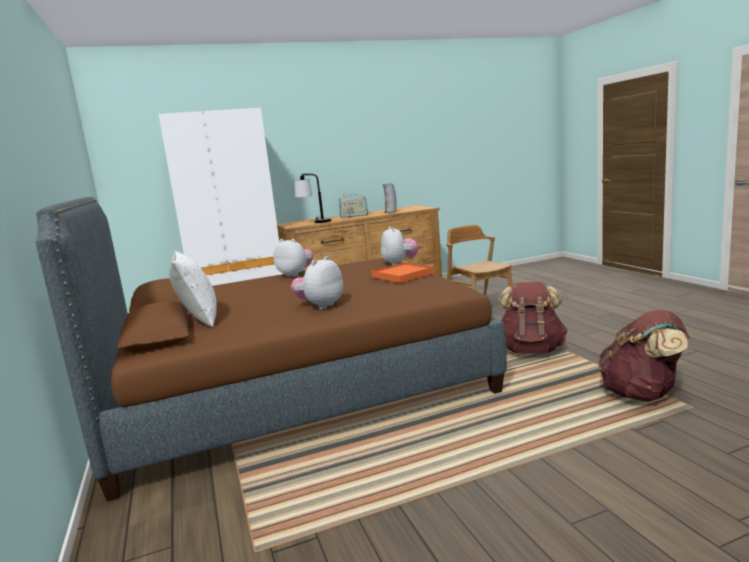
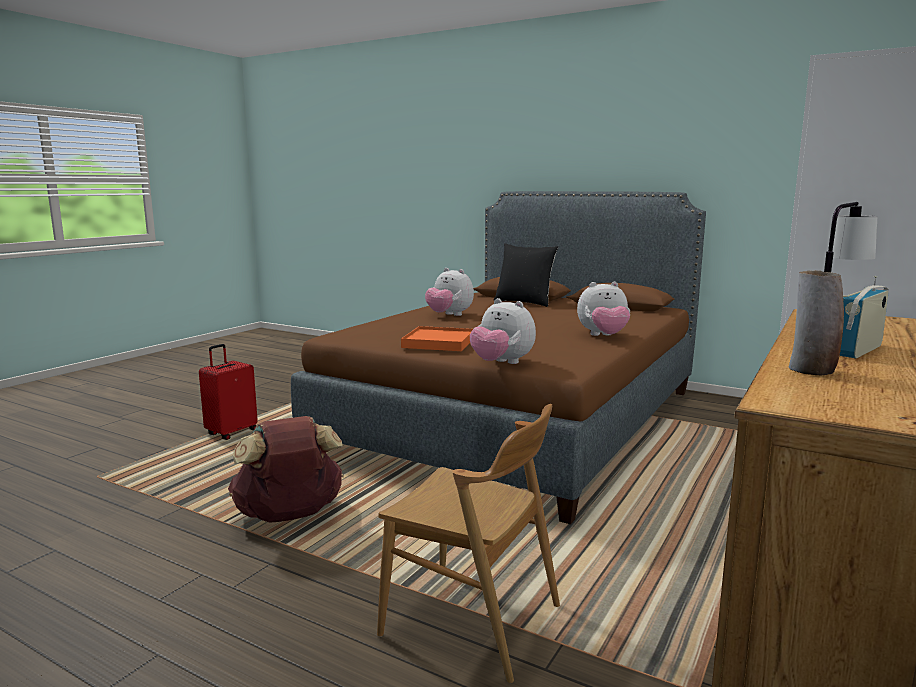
camera: 140 degrees right, 0 degrees up
(199, 320) = (524, 302): white pillow -> black pillow
(320, 306) = (449, 315): plush toy -> plush toy turned 135 degrees clockwise
(562, 437) = (231, 432): none -> red suitcase
(642, 394) = (144, 480): brown backpack -> none

